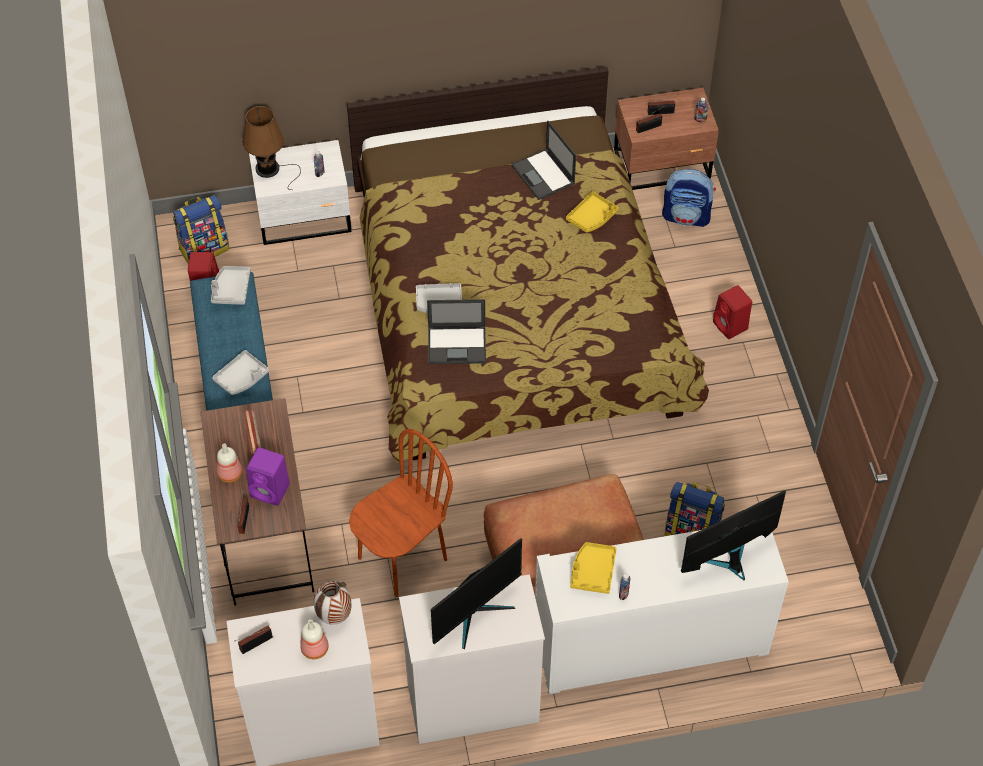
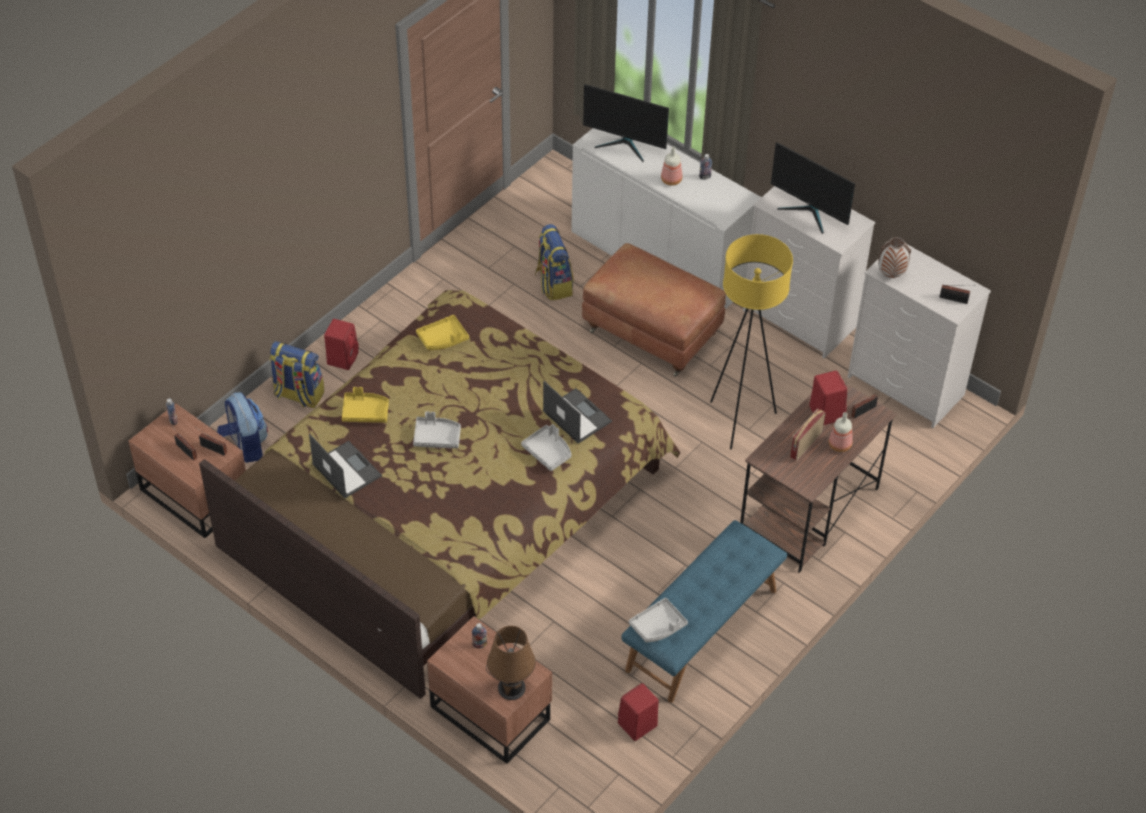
camera: 130 degrees left, 5 degrees down
(204, 248) = (596, 763): backpack -> backpack (298, 395)
(242, 378) = (731, 554): grey tray -> grey tray (437, 437)
(271, 490) = (825, 412): purple speaker -> red speaker
(305, 218) = (490, 711): white nightstand -> brown nightstand
(315, 649) = (922, 269): bottle -> bottle (671, 179)
(402, 558) = (740, 421): brown chair -> yellow floor lamp
(475, 614) = (809, 212): monitor -> monitor turned 150 degrees counterclockwise
(543, 175) = (346, 469): laptop -> laptop turned 60 degrees counterclockwise
(592, 571) = (705, 199): yellow tray -> yellow tray (443, 339)

